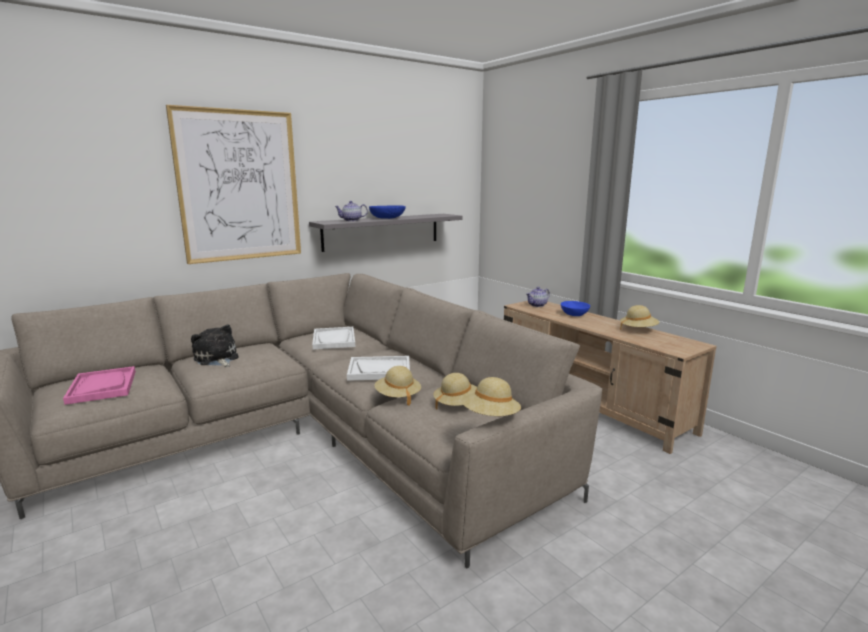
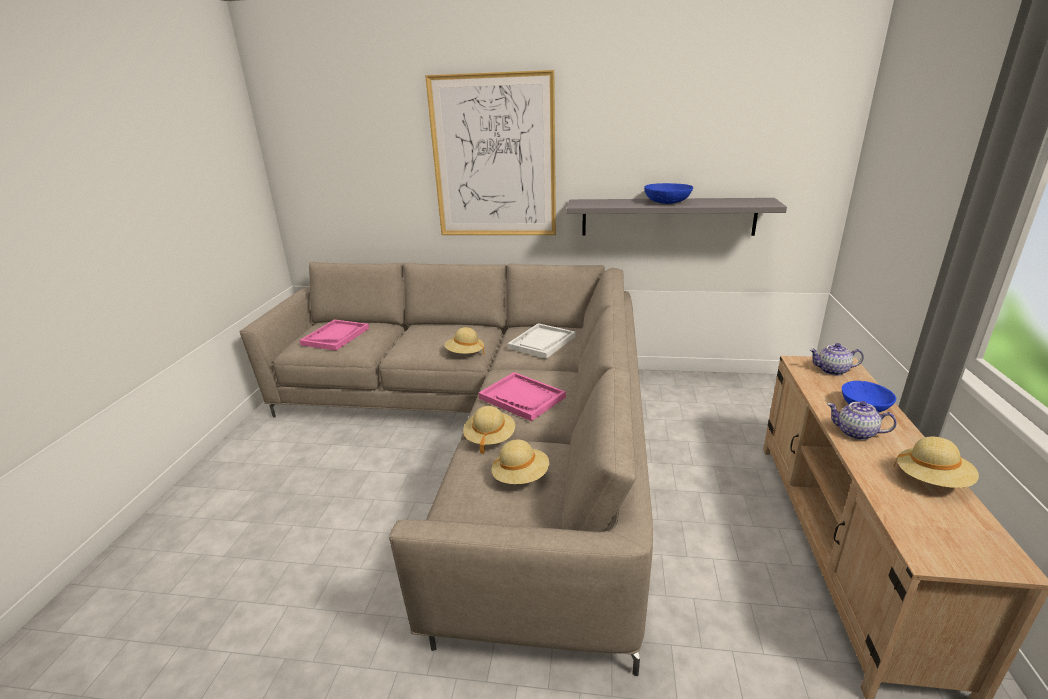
camera: 45 degrees right, 10 degrees up
(217, 359) = (430, 333): plush toy -> none
(351, 220) = (613, 203): teapot -> teapot (855, 433)
(379, 370) = (522, 398): white tray -> pink tray
(490, 417) = (454, 517): beige hat -> beige hat (465, 353)

